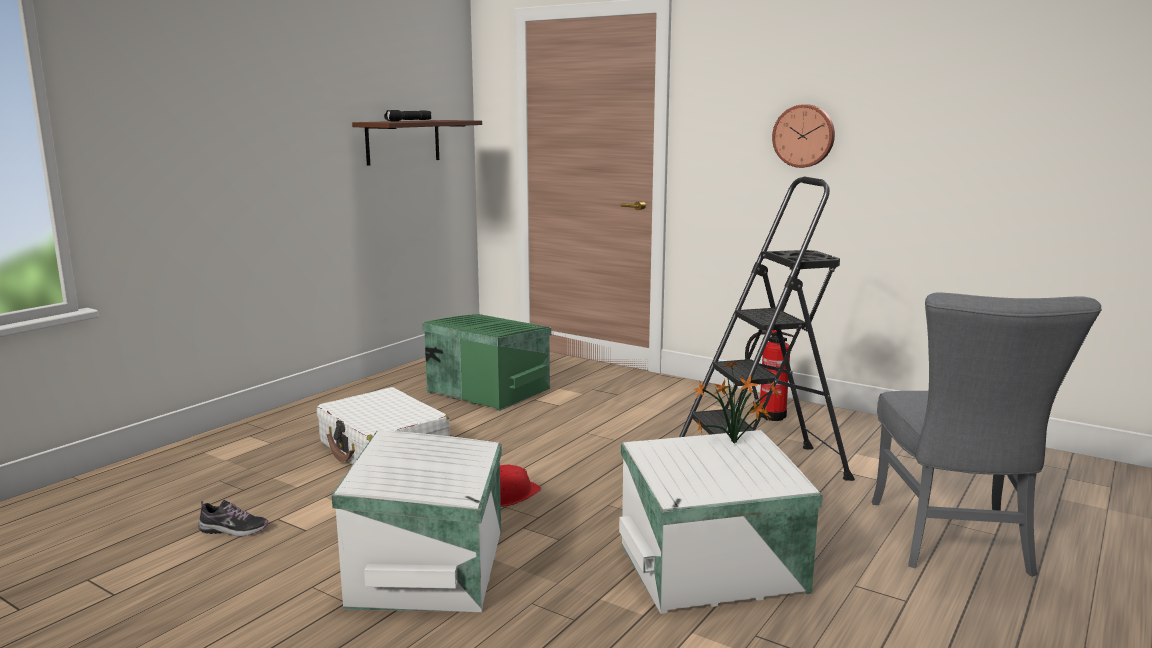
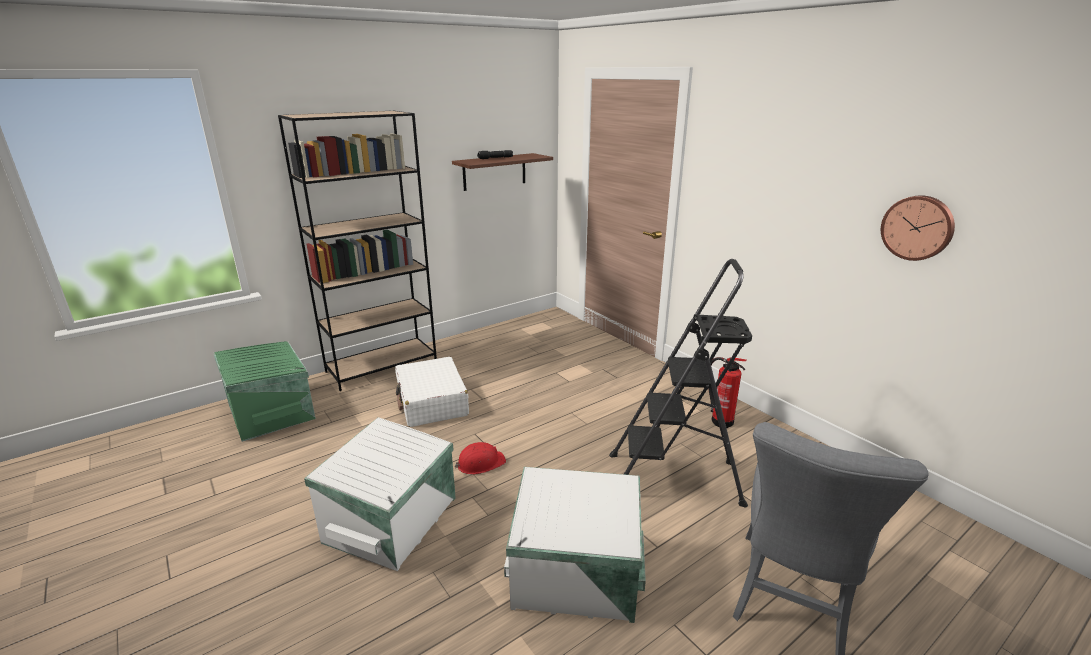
camera: 20 degrees right, 10 degrees up
(233, 530) = (305, 456): shoe -> none
(272, 424) = (382, 366): none -> beige bookcase
(489, 390) = (531, 357): green storage box -> green storage box (272, 410)
(736, 444) = (607, 488): potted plant -> none
(804, 136) = (782, 200): wall clock -> wall clock (917, 227)

